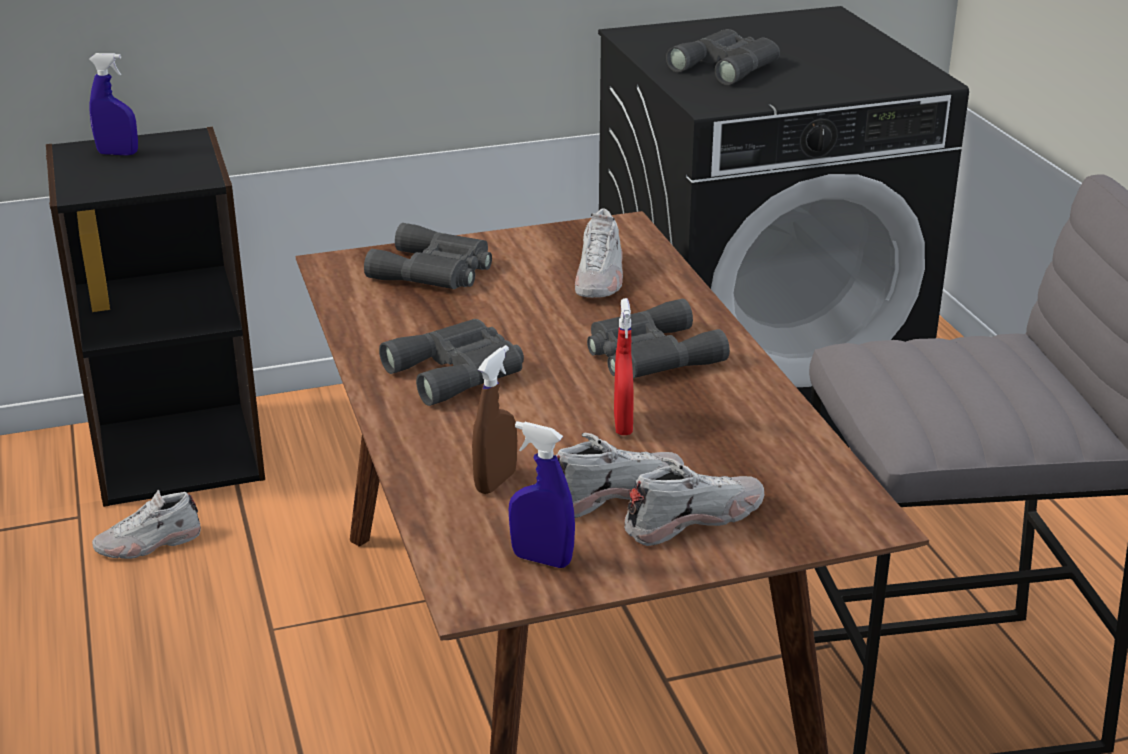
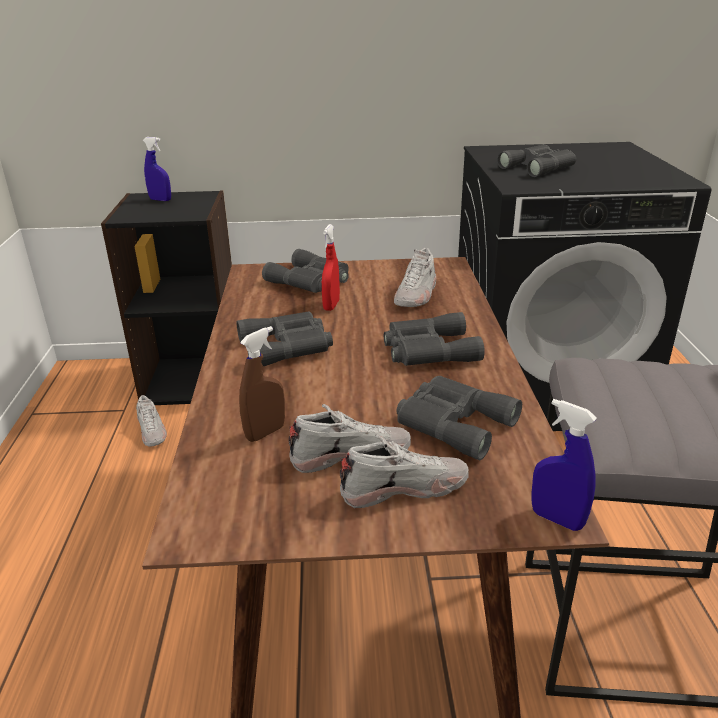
camera: 15 degrees right, 0 degrees up
(148, 544) = (152, 431): white shoe -> white shoe turned 105 degrees counterclockwise
(541, 559) = (263, 506): blue spray bottle -> blue spray bottle (556, 519)
(623, 424) = (383, 400): red spray bottle -> red spray bottle (331, 305)
(718, 440) = (452, 422): none -> grey binoculars

